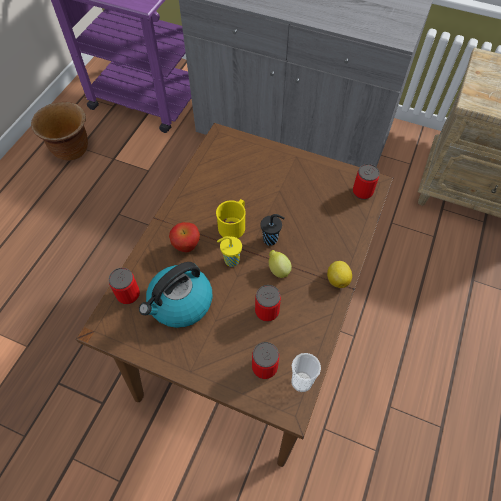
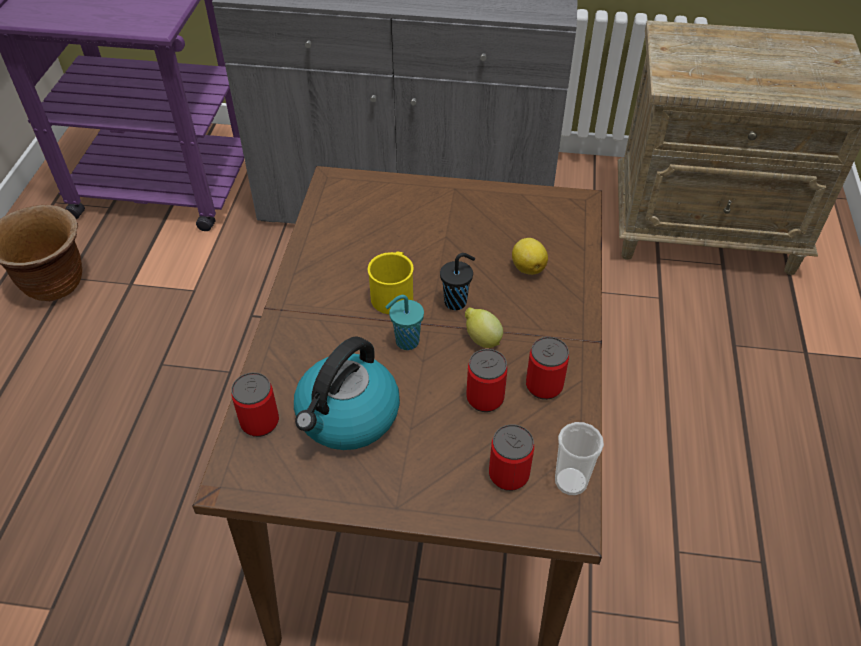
camera: 15 degrees left, 10 degrees down
(187, 247) = (331, 338): apple -> none
(230, 260) = (405, 342): yellow cup -> turquoise cup
(337, 279) = (572, 334): lemon -> lemon (528, 267)
(362, 192) = (566, 216): can -> can (544, 386)

